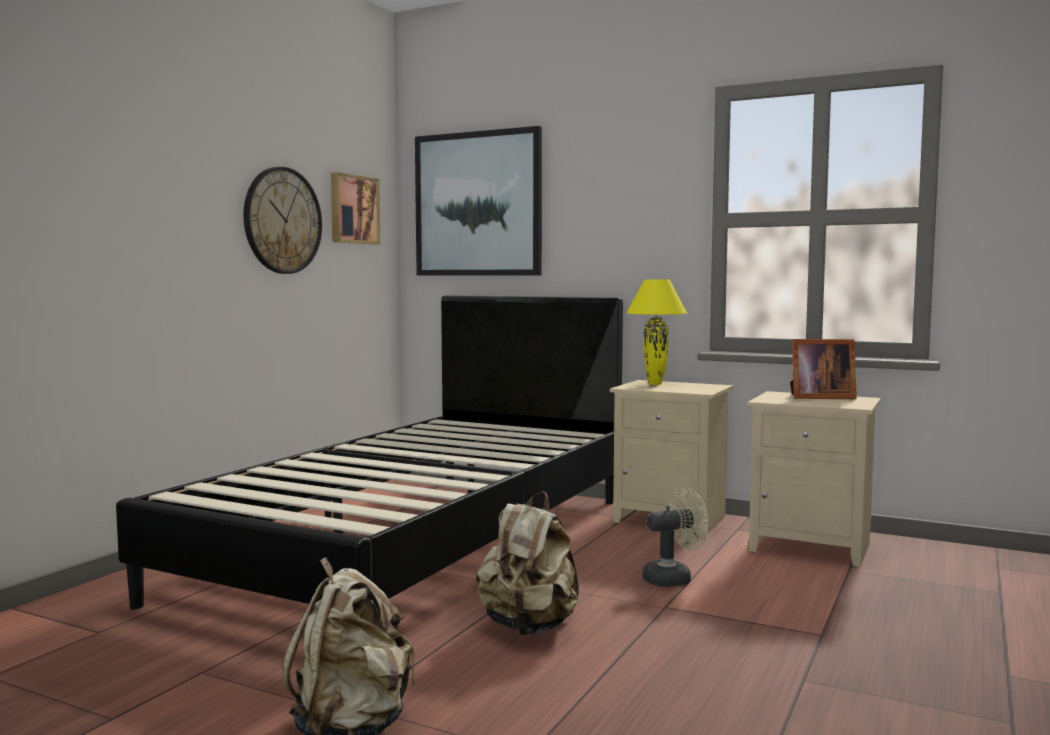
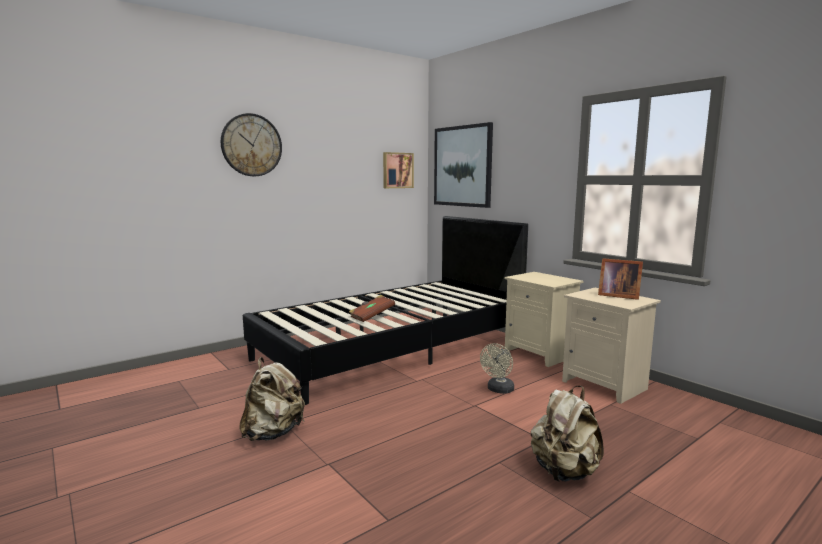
camera: 25 degrees right, 5 degrees up
(282, 220) = (352, 179): wall clock -> wall clock (251, 145)
(406, 478) = (371, 316): none -> brown book
(529, 627) = (395, 402): beige backpack -> beige backpack (564, 472)
(656, 384) = (537, 276): yellow table lamp -> none
(674, 578) = (498, 390): beige fan -> beige fan turned 120 degrees clockwise

